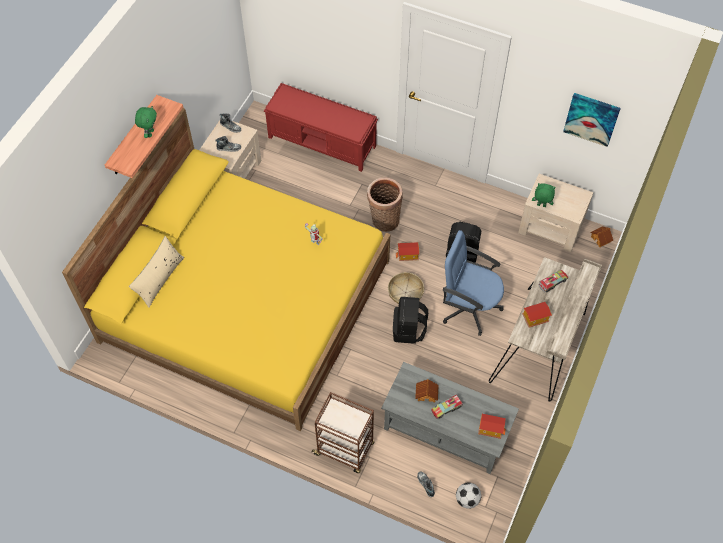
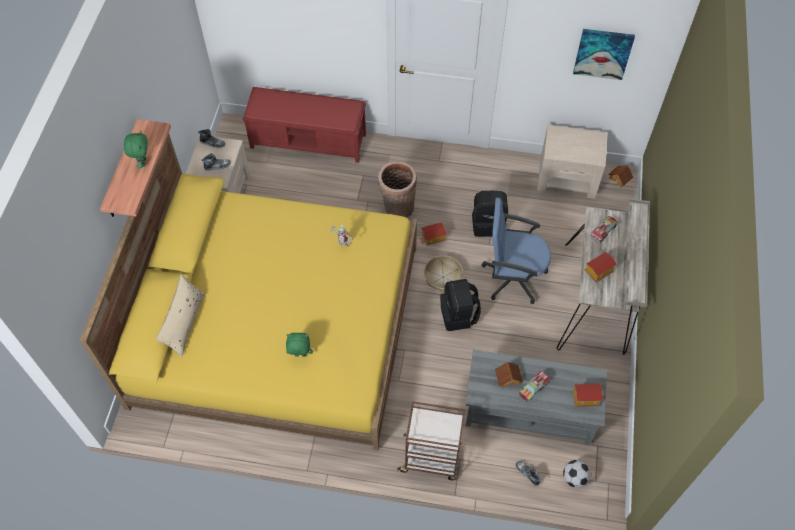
camera: 15 degrees left, 0 degrees up
(541, 205) = (560, 156): green plush toy -> green plush toy (300, 355)

